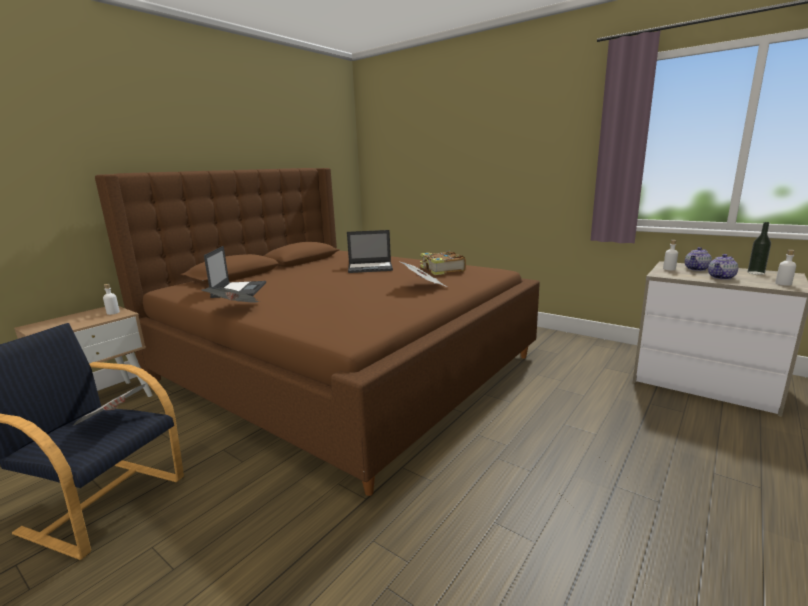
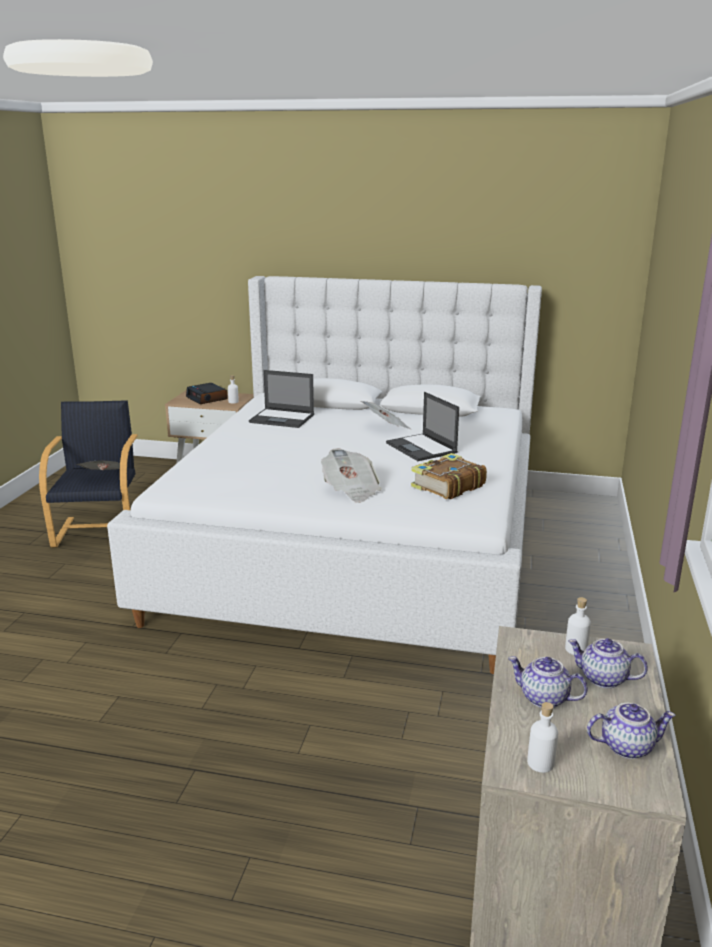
camera: 65 degrees right, 5 degrees up
(72, 321) = (207, 398): none -> alarm clock
(235, 309) = (220, 434): newspaper -> newspaper (386, 428)
(239, 289) = (282, 418): laptop -> laptop turned 45 degrees clockwise
(341, 366) = (357, 549): brown bed -> white bed
(756, 273) = (627, 746): bottle -> teapot

